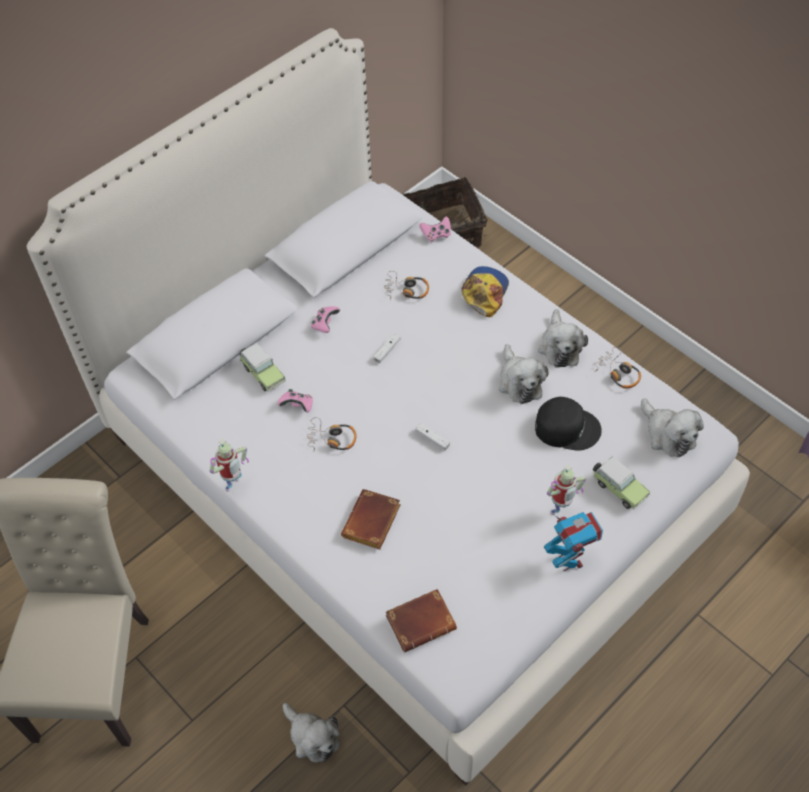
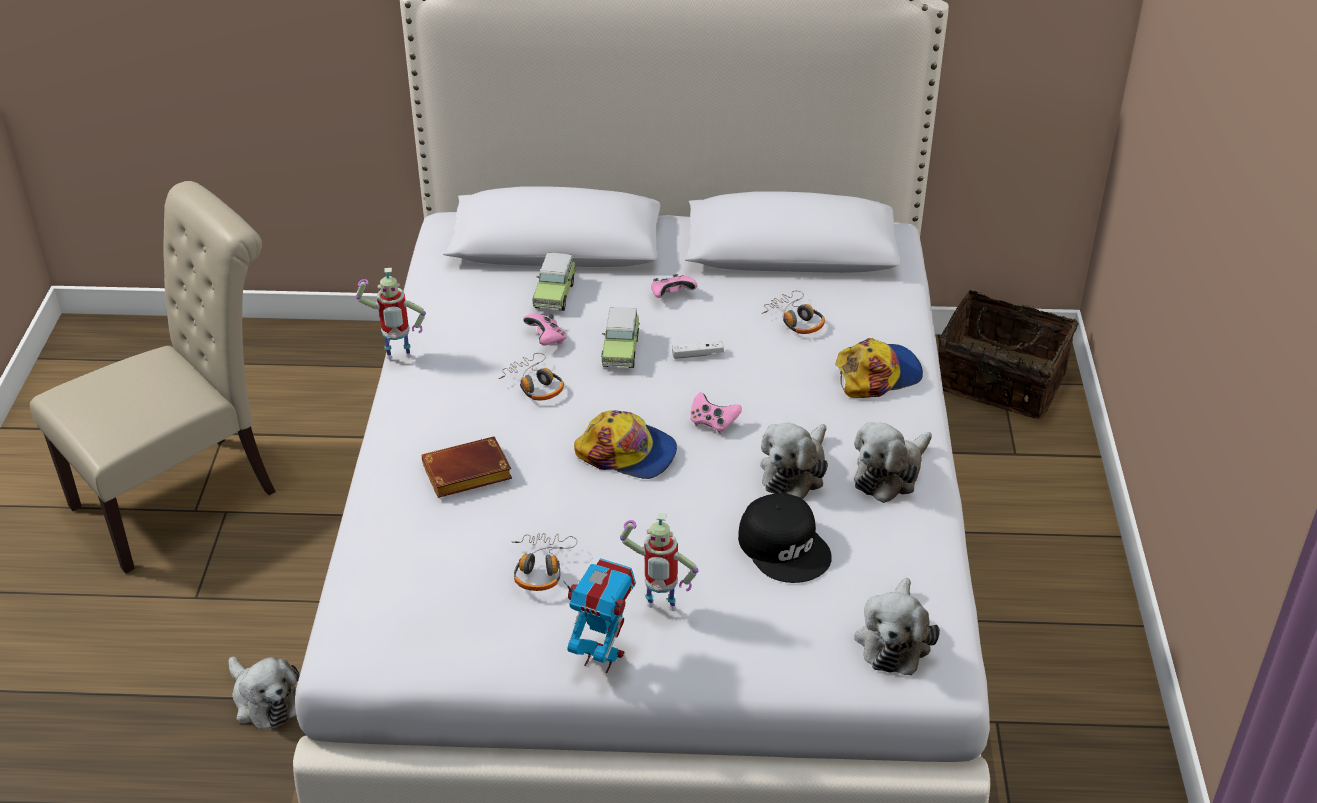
camera: 45 degrees right, 15 degrees down
(312, 737) = (263, 701): plush toy -> plush toy turned 45 degrees counterclockwise
(421, 621) = (384, 583): brown book -> none
(432, 439) = (627, 453): white game controller -> cap
(436, 235) = (900, 295): pink game controller -> pink game controller (712, 423)
(569, 560) = (602, 657): toy robot -> toy robot turned 90 degrees counterclockwise
(618, 373) = (922, 543): headphones -> headphones (541, 567)
(618, 488) = (756, 640): toy car -> toy car (621, 350)

